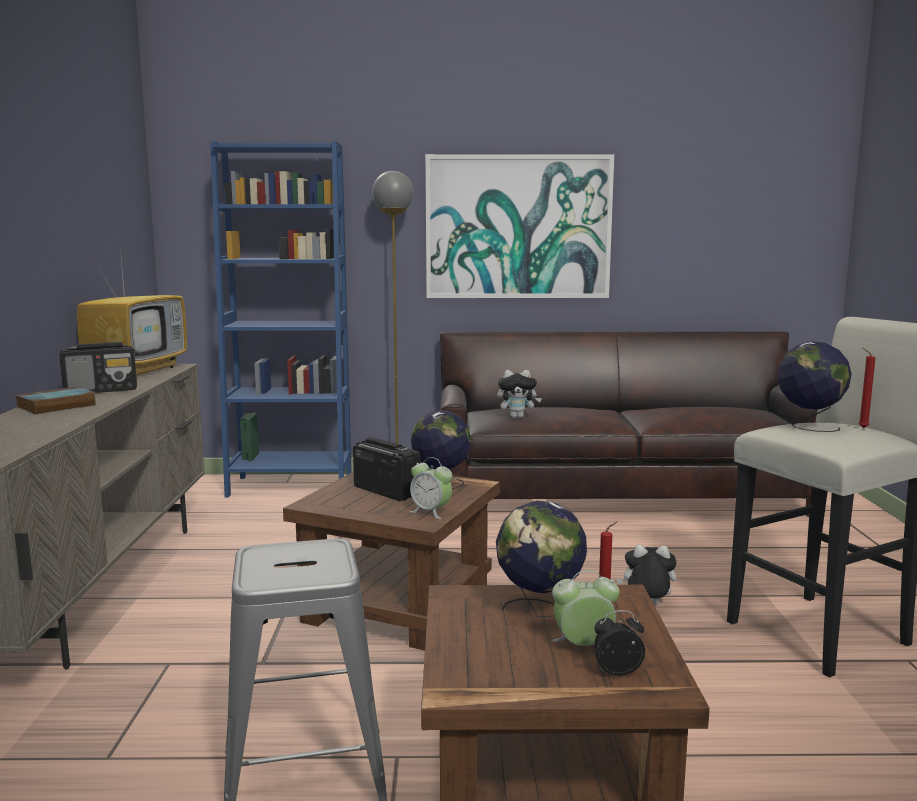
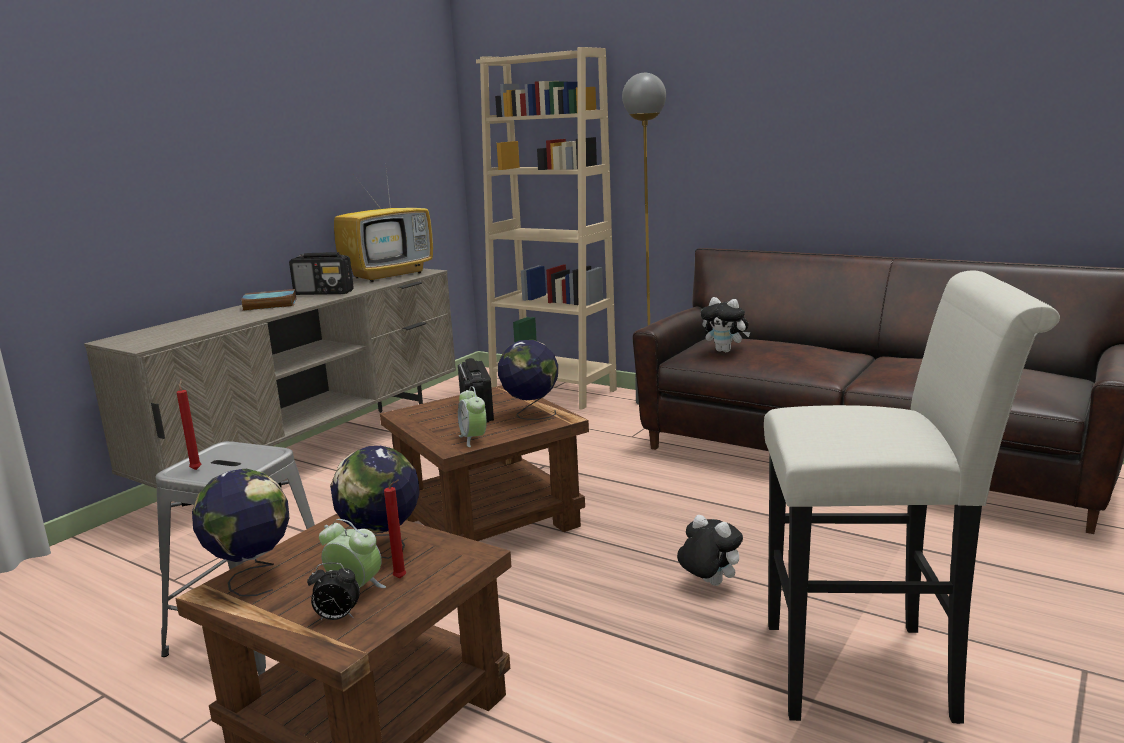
camera: 35 degrees right, 5 degrees up
(290, 486) = (553, 391): blue bookcase -> beige bookcase
(518, 227) = (787, 128): picture -> none
(617, 671) = (337, 618): alarm clock -> alarm clock turned 150 degrees clockwise
(808, 426) = (843, 412): globe -> globe (252, 577)
(861, 427) = (911, 425): red candle -> red candle (196, 469)

